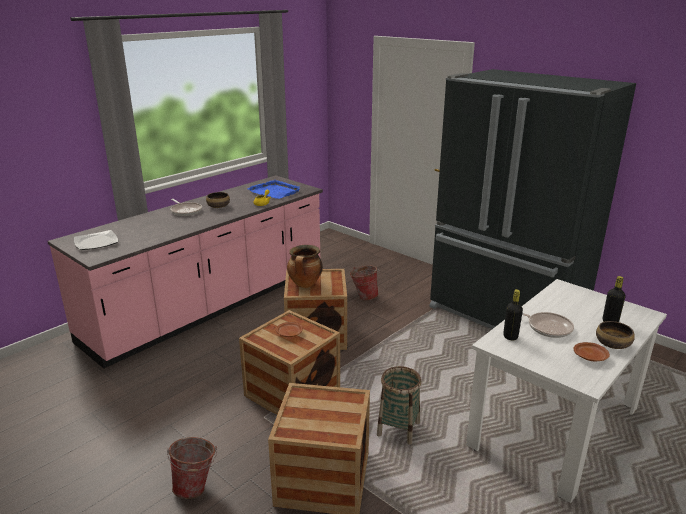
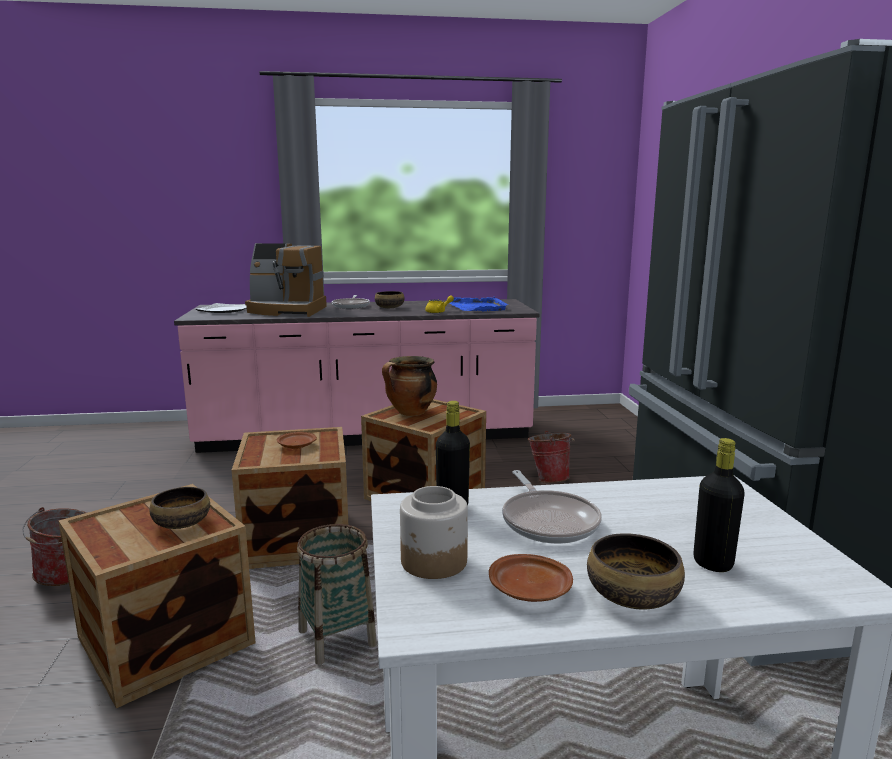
camera: 40 degrees right, 10 degrees down
(150, 229) = (287, 310): none -> coffee machine
(333, 405) = (181, 523): none -> bowl
(549, 361) = (434, 562): none -> jar

